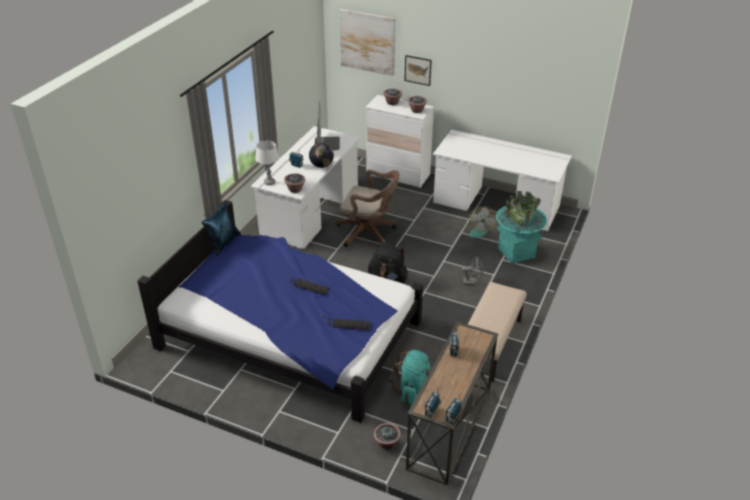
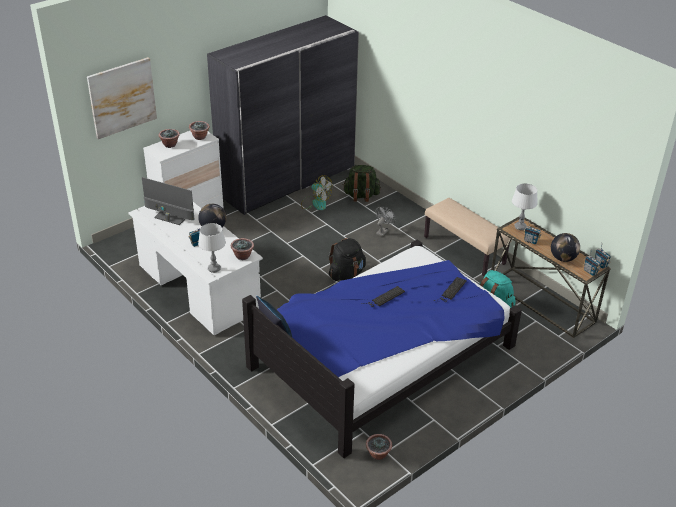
camera: 65 degrees left, 0 degrees up
(369, 233) = (269, 263): brown office chair -> none
(386, 444) = (544, 339): potted plant -> potted plant (378, 455)
(418, 70) = (178, 99): picture -> none
(441, 384) = (563, 258): none -> globe
(474, 337) = (520, 227): none -> white table lamp
(496, 204) = (287, 180): white desk -> grey wardrobe
(516, 252) = (361, 196): turquoise planter -> green backpack

